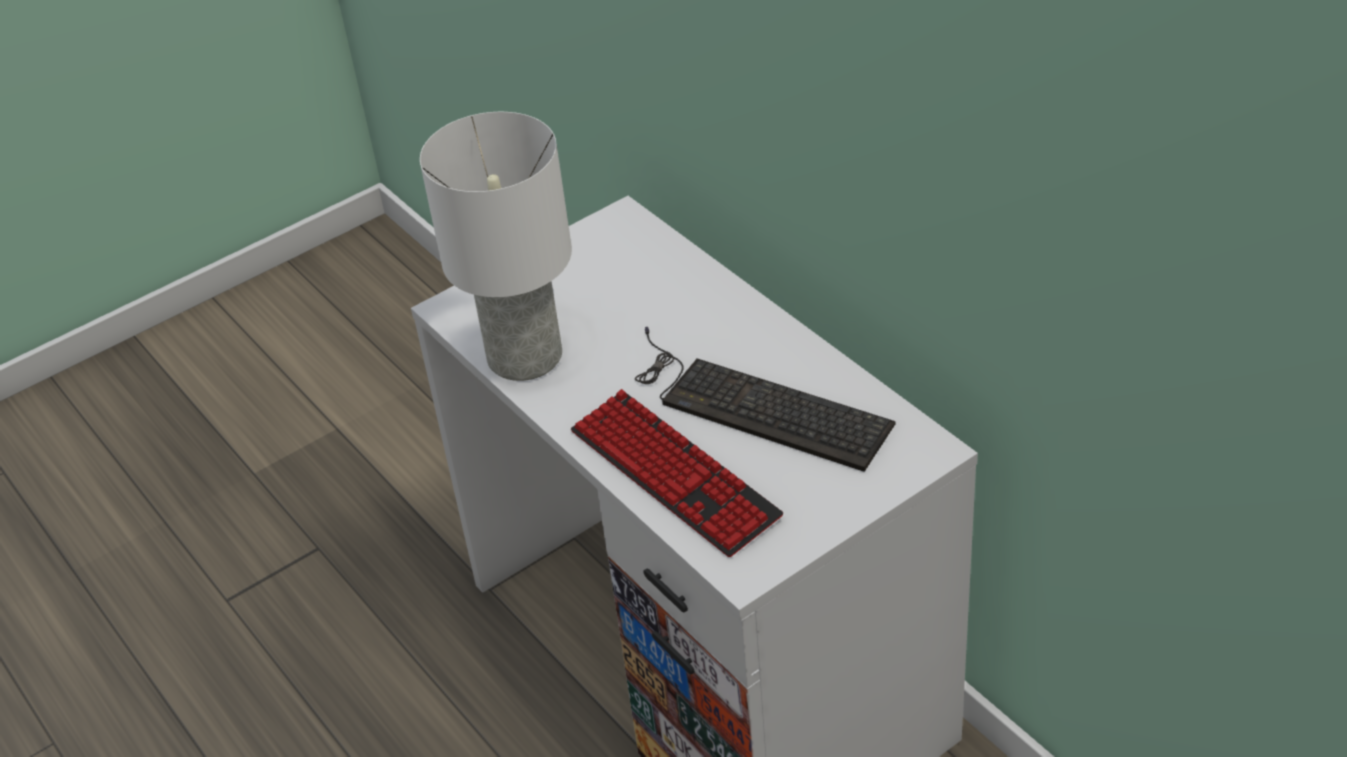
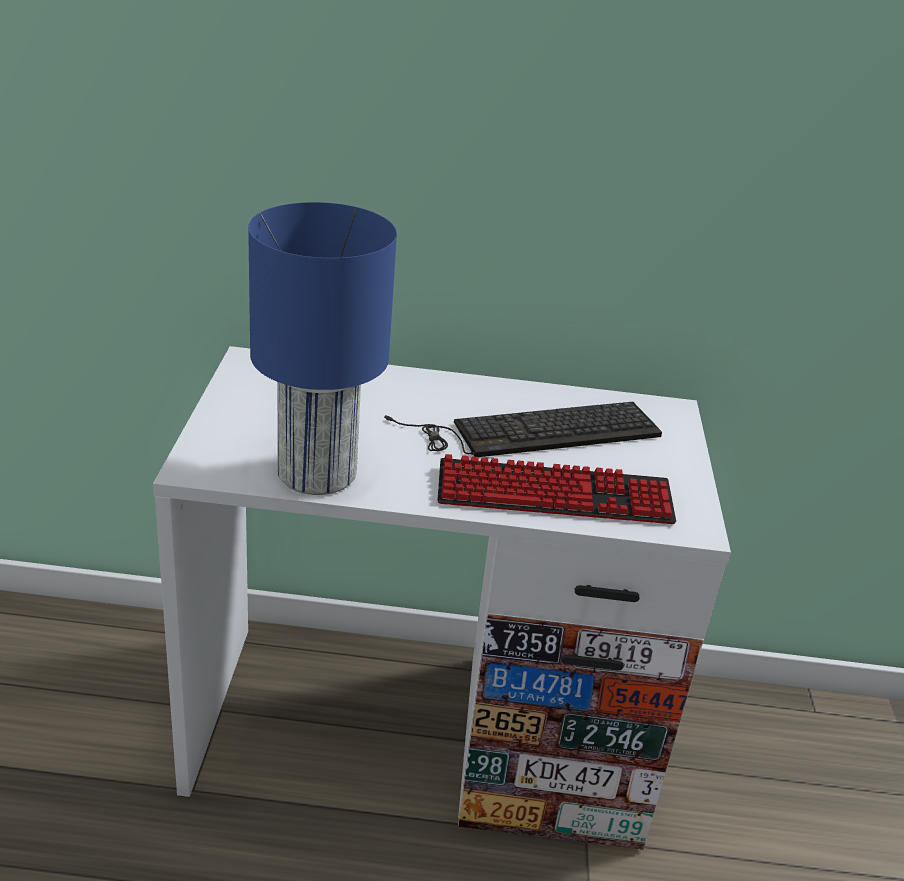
camera: 55 degrees left, 10 degrees down
(522, 356) = (314, 474): white table lamp -> blue table lamp

